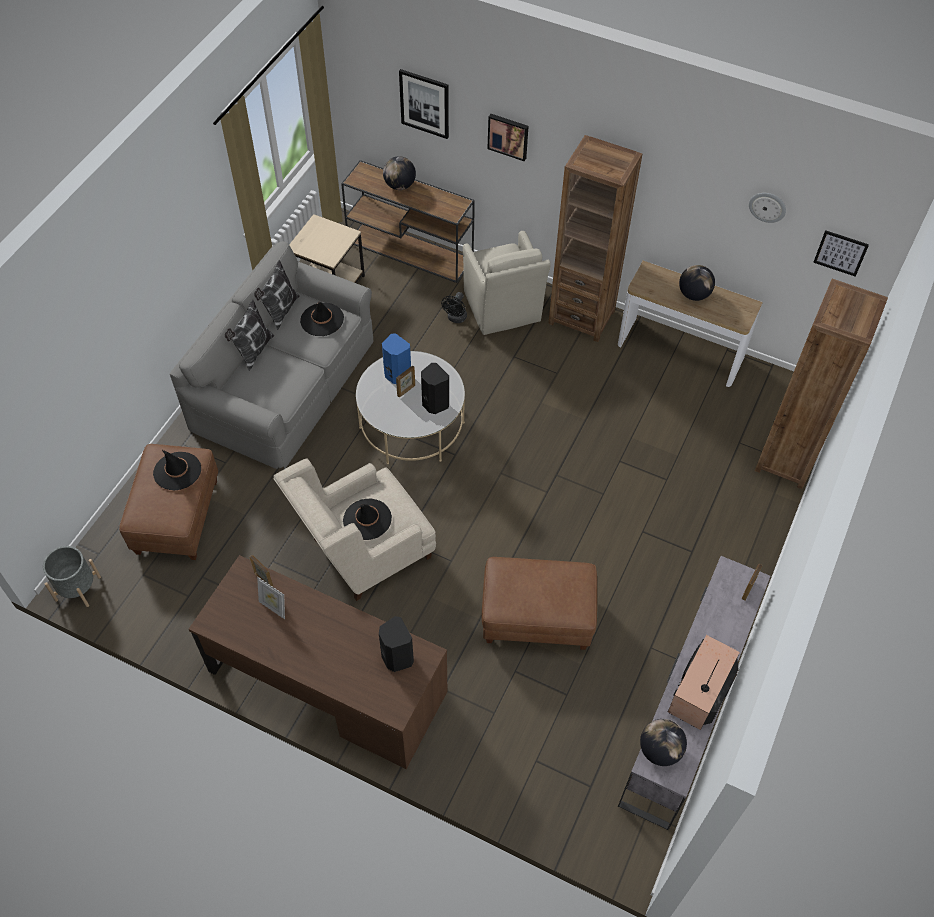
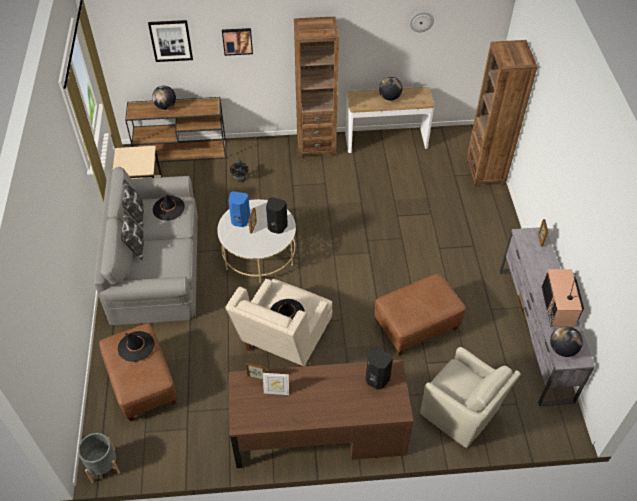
camera: 30 degrees left, 5 degrees down
(502, 308) = (265, 161): beige armchair -> beige armchair (461, 414)
(840, 253) = (471, 33): picture -> none

